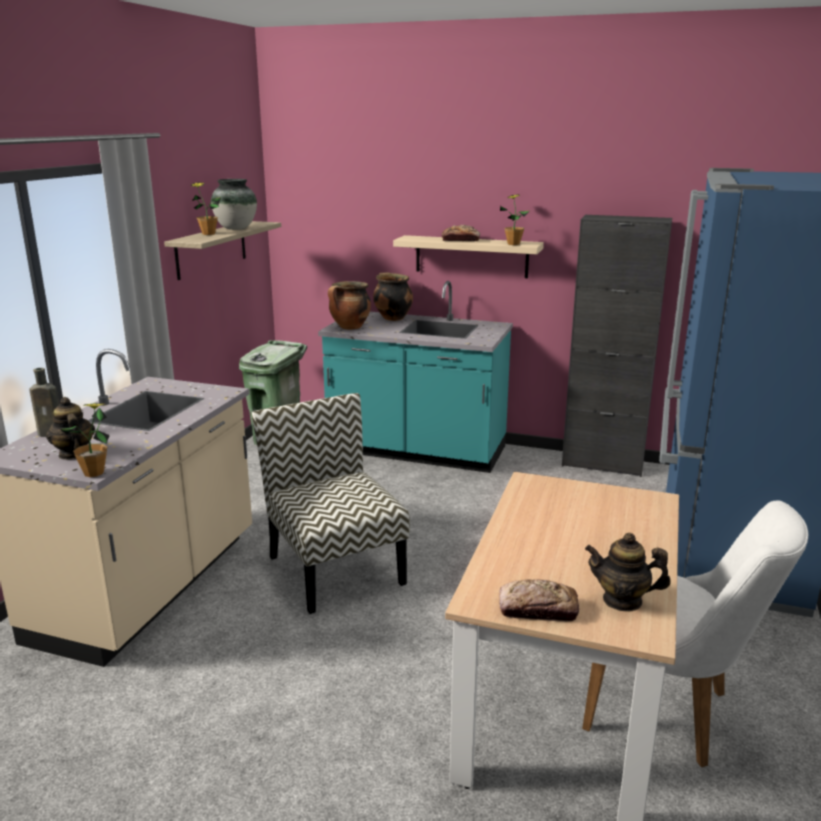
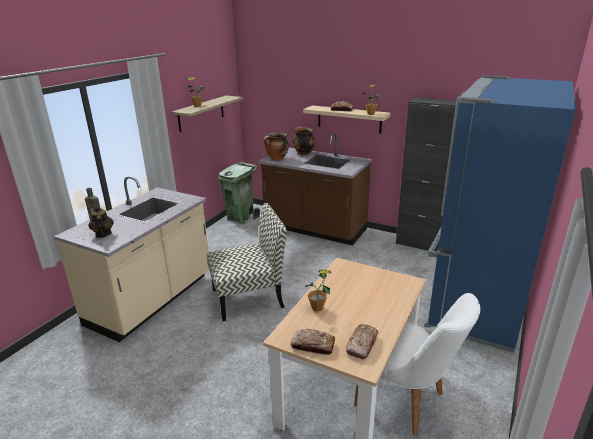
camera: 10 degrees right, 5 degrees up
(94, 473) = (108, 247): potted plant -> potted plant (317, 308)
(235, 228) = (214, 101): vase -> none
(334, 569) = (249, 297): chair -> chair turned 90 degrees clockwise
(417, 451) = (315, 229): turquoise counter -> brown counter
(622, 600) = (362, 345): teapot -> bread

